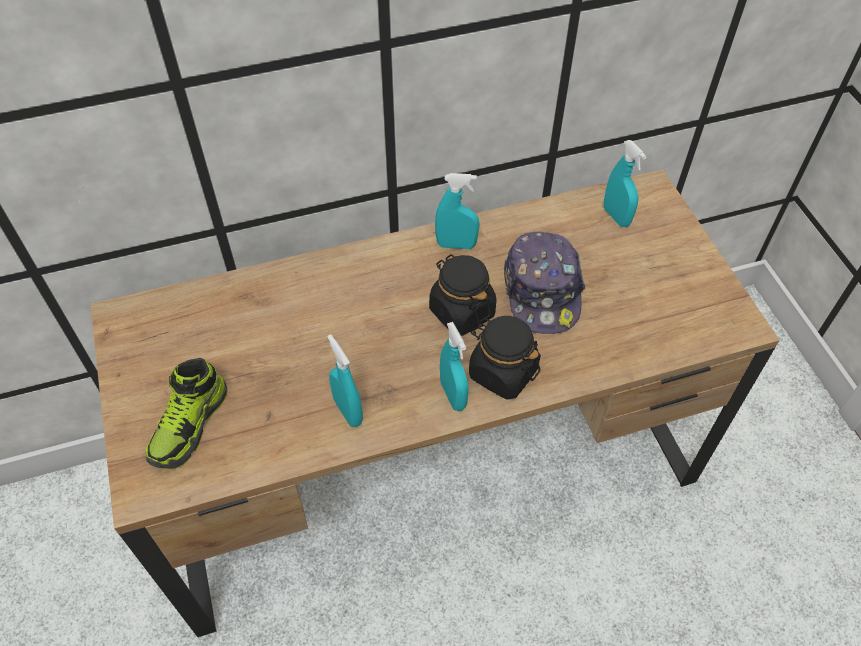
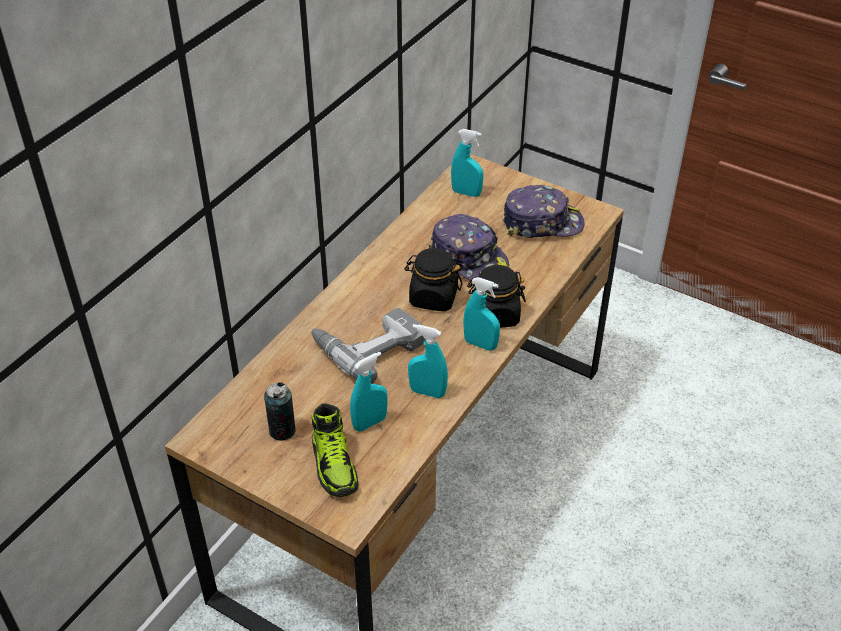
camera: 40 degrees left, 10 degrees down
(187, 357) = (282, 431): none -> can
(347, 323) = (368, 346): none -> power drill
(456, 245) = (385, 262): turquoise spray bottle -> turquoise spray bottle (369, 423)
(664, 299) = (542, 223): none -> cap

